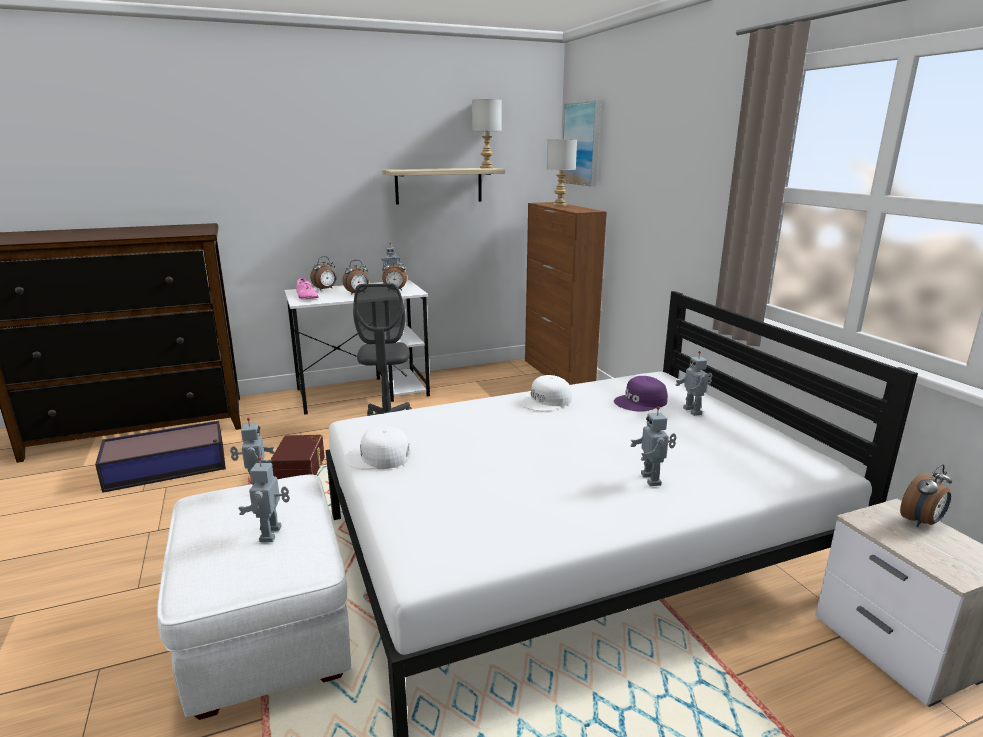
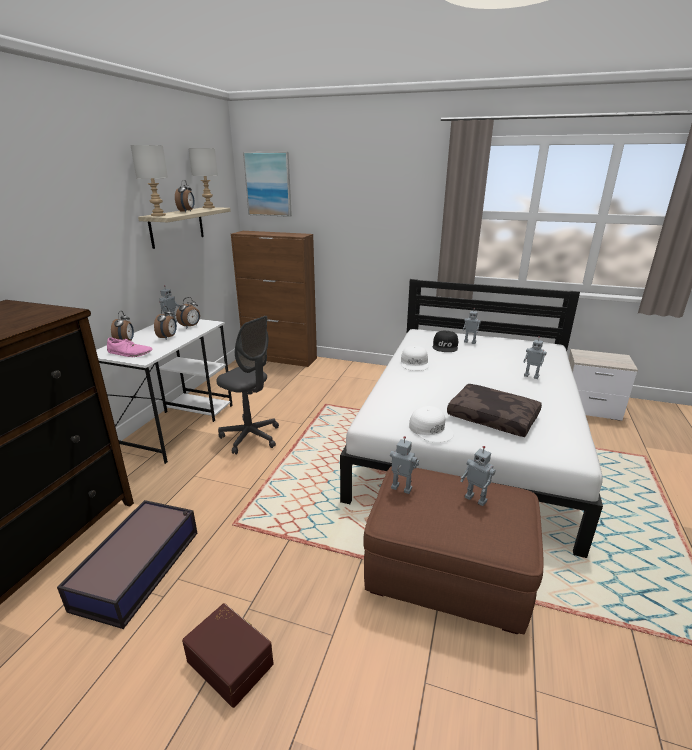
camera: 50 degrees left, 5 degrees up
(267, 630) = (447, 575): white ottoman -> brown ottoman
(301, 469) = (256, 495): brown storage box -> brown storage box (231, 660)
(378, 457) = (431, 429): white cap -> white cap turned 75 degrees counterclockwise
(464, 485) = (493, 417): none -> brown pillow
(559, 205) = (264, 233): grey table lamp -> grey table lamp (158, 215)
(641, 402) = (445, 346): purple cap -> black cap
(921, 522) = (590, 353): alarm clock -> alarm clock (187, 211)

